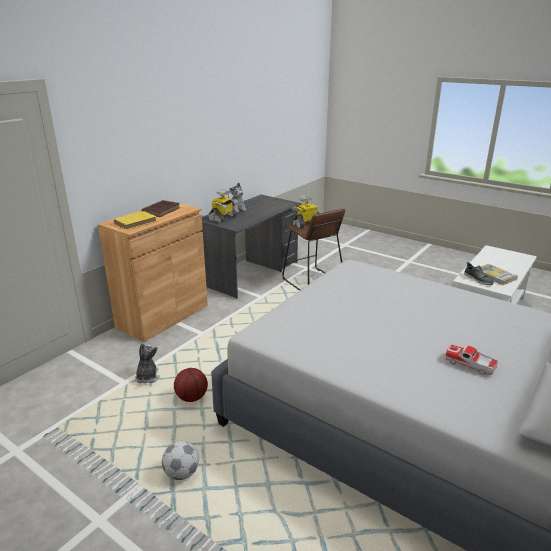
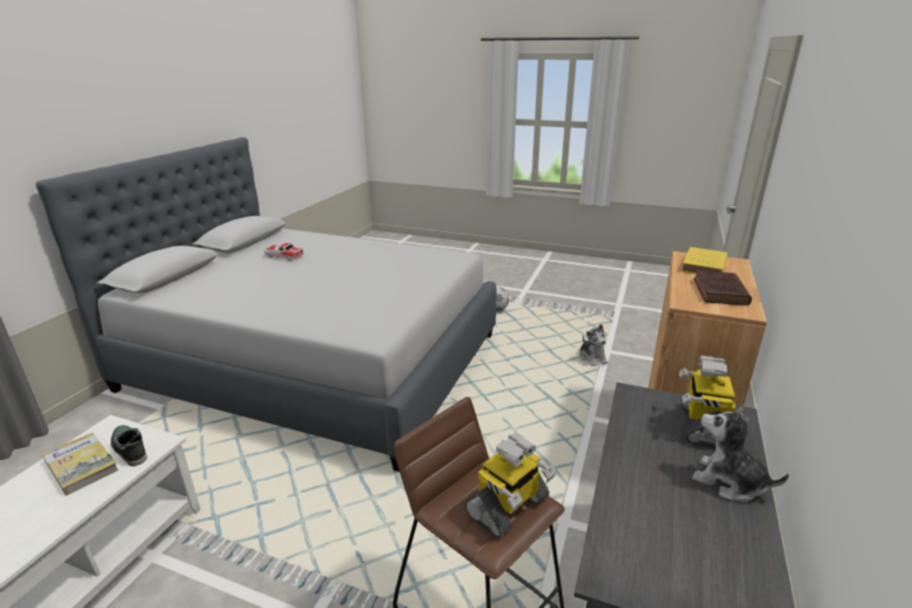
camera: 165 degrees right, 0 degrees up
(192, 397) = (531, 349): basketball -> none

